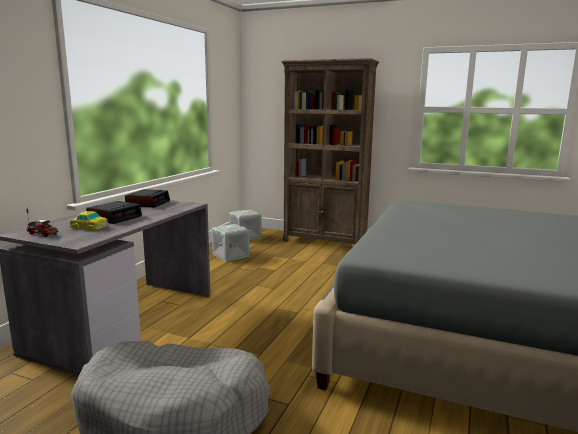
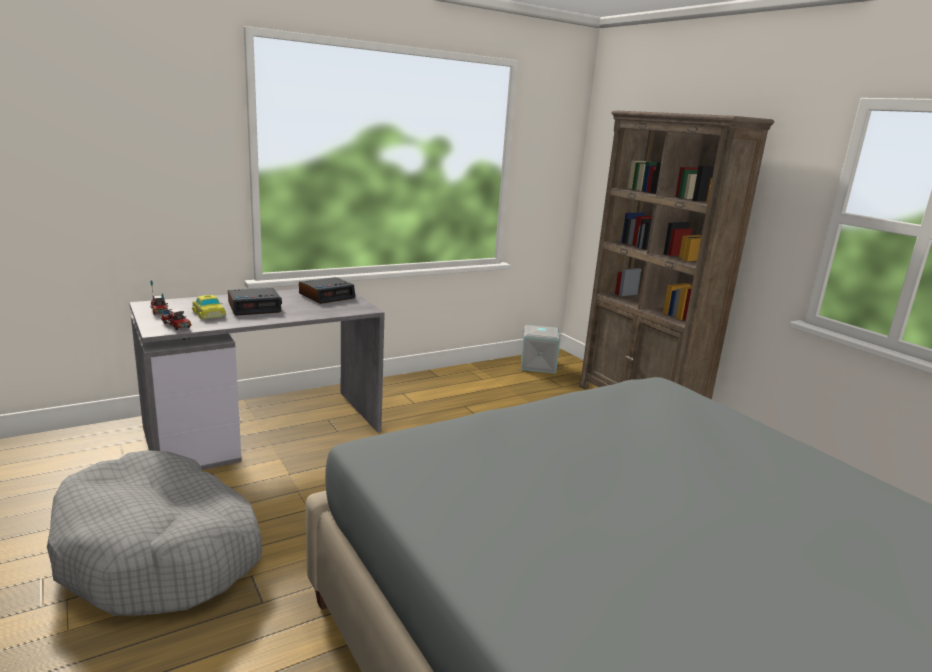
camera: 35 degrees right, 5 degrees up
(84, 238) = (176, 325): none -> toy truck
(230, 255) = (482, 385): grey storage box -> none

